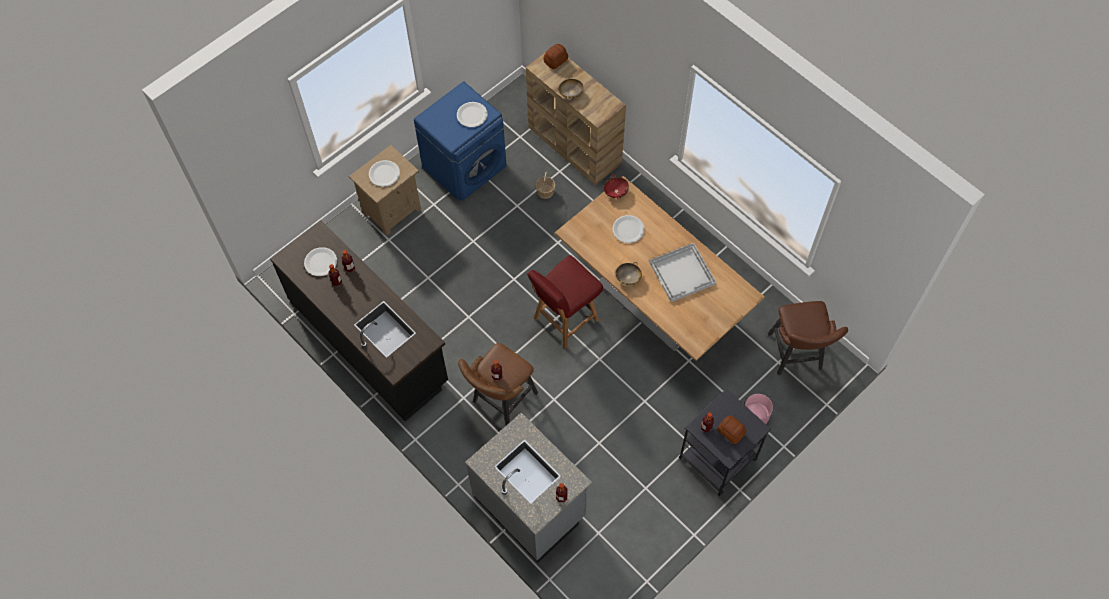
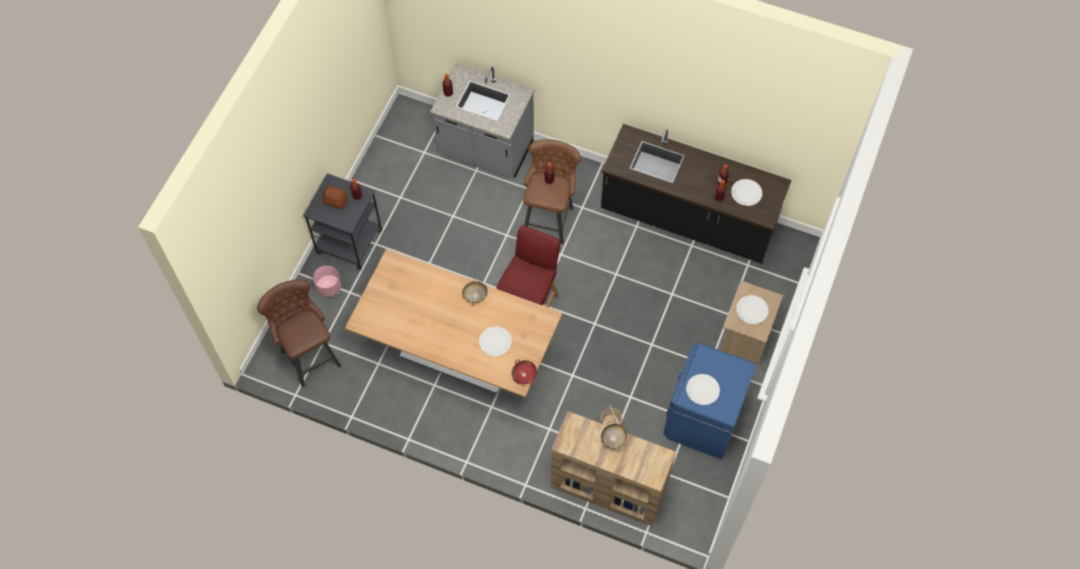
camera: 155 degrees right, 0 degrees up
(556, 60) = (648, 473): bread -> none
(683, 273) = (427, 319): white tray -> none

